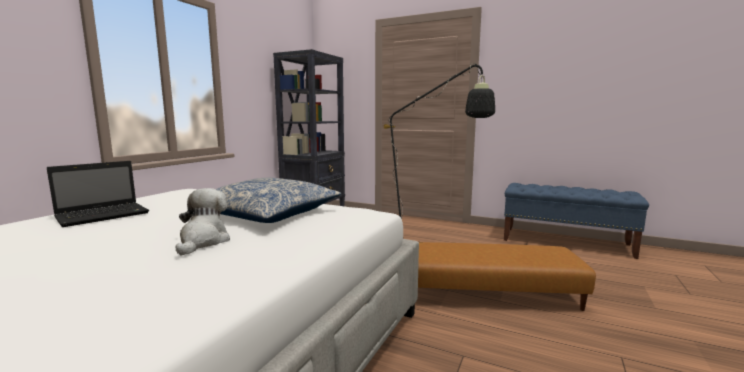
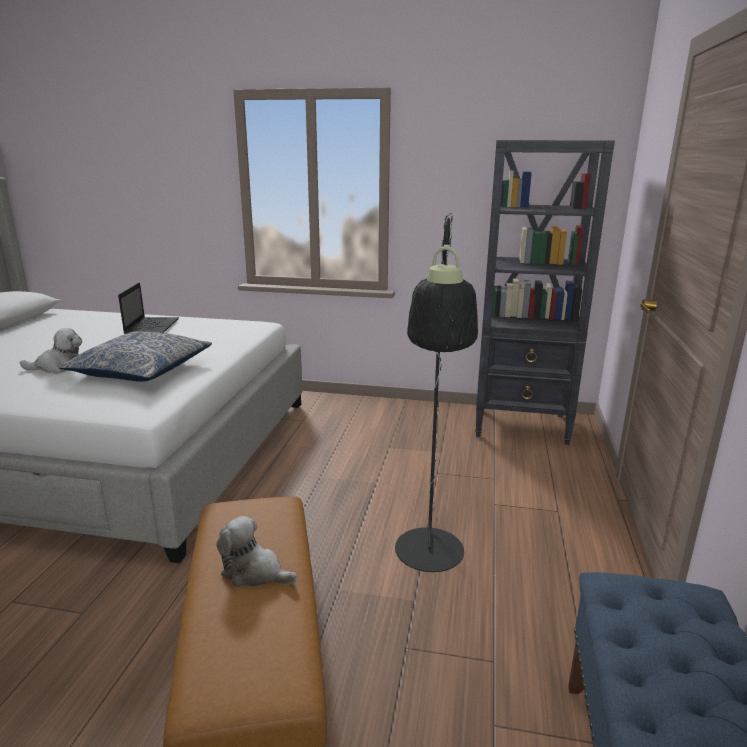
camera: 75 degrees right, 10 degrees up
(105, 215) = (152, 327): laptop -> laptop turned 120 degrees counterclockwise
(483, 250) = (254, 572): none -> plush toy

